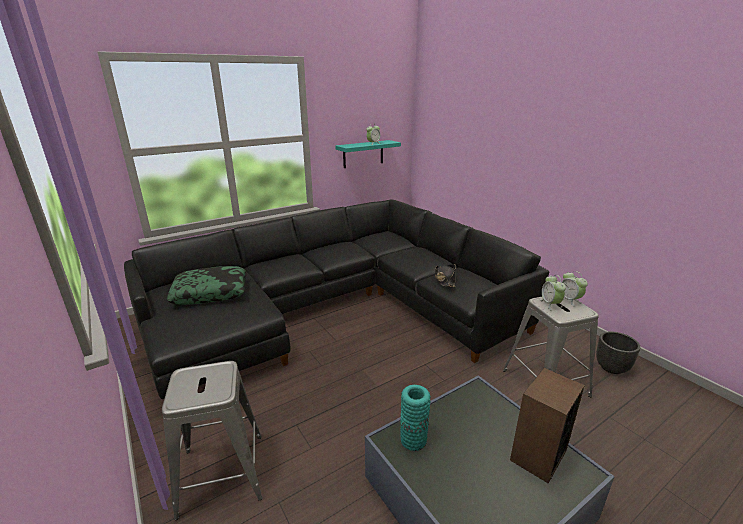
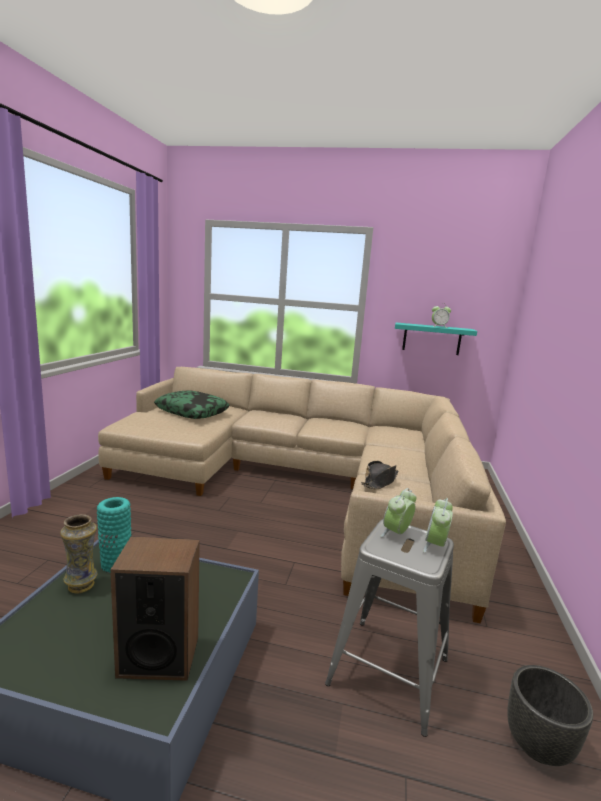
camera: 45 degrees right, 10 degrees down
(222, 474) = (59, 525): grey stool -> none
(334, 309) = (302, 483): black sofa -> beige sofa
(428, 469) = (82, 585): none -> vase

